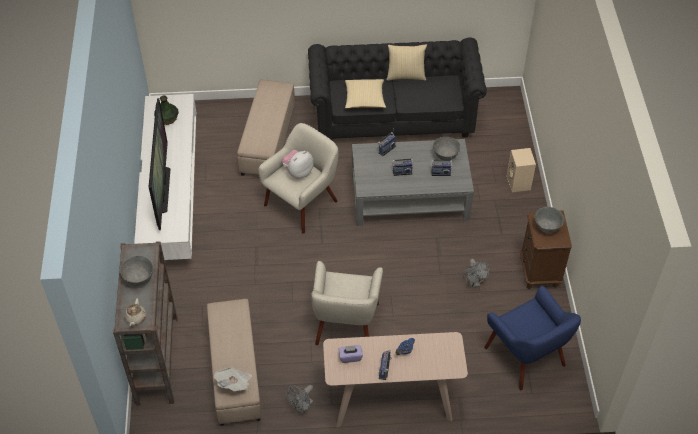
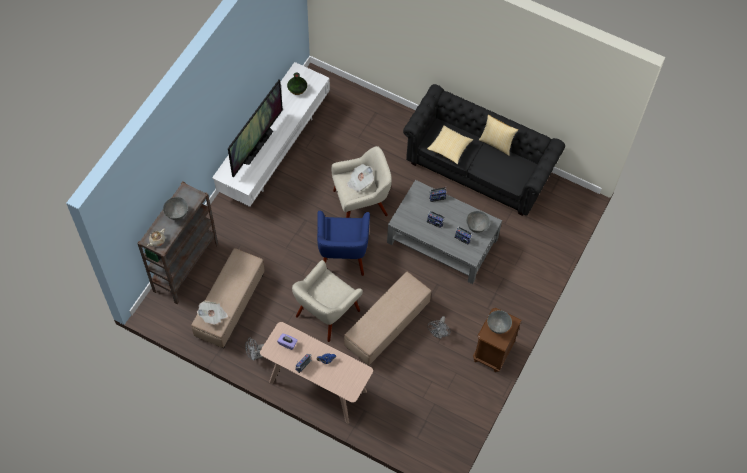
camera: 30 degrees right, 10 degrees up
(267, 141) = (370, 139): beige ottoman -> beige ottoman (386, 325)
(298, 172) = (360, 182): plush toy -> newspaper
(519, 183) = (532, 275): beige speaker -> none
(526, 356) = (433, 409): blue armchair -> blue armchair (343, 255)

